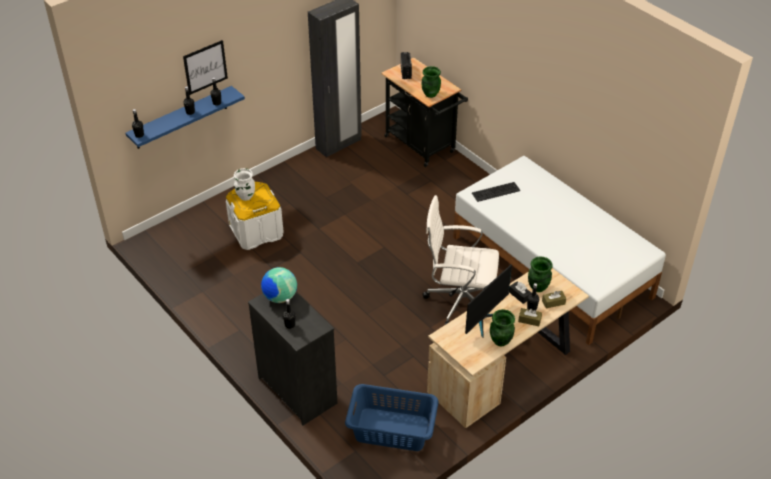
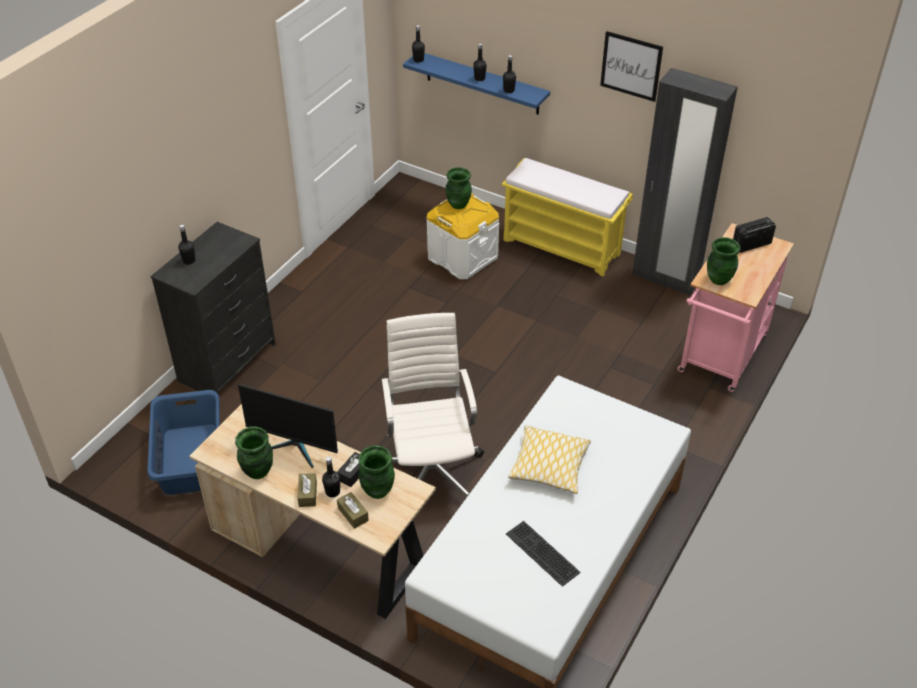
camera: 70 degrees right, 0 degrees up
(205, 67) = (522, 43): picture -> picture (631, 66)
(245, 196) = (458, 204): white vase -> green vase
(277, 179) = (563, 247): none -> yellow bench
(280, 297) = (231, 242): globe -> none
(423, 146) = (720, 358): black cart -> pink cart
(496, 192) = (582, 414): keyboard -> keyboard (540, 553)
(531, 217) = (549, 466): none -> pillow

